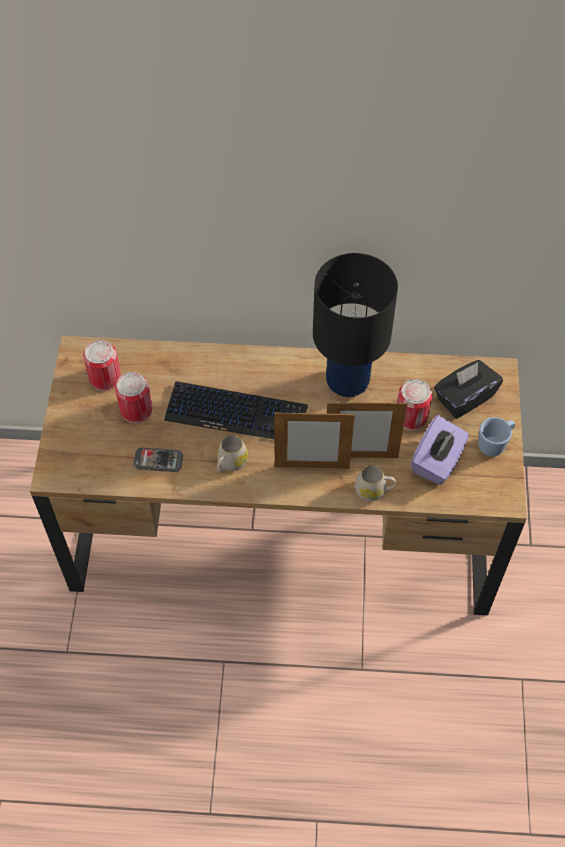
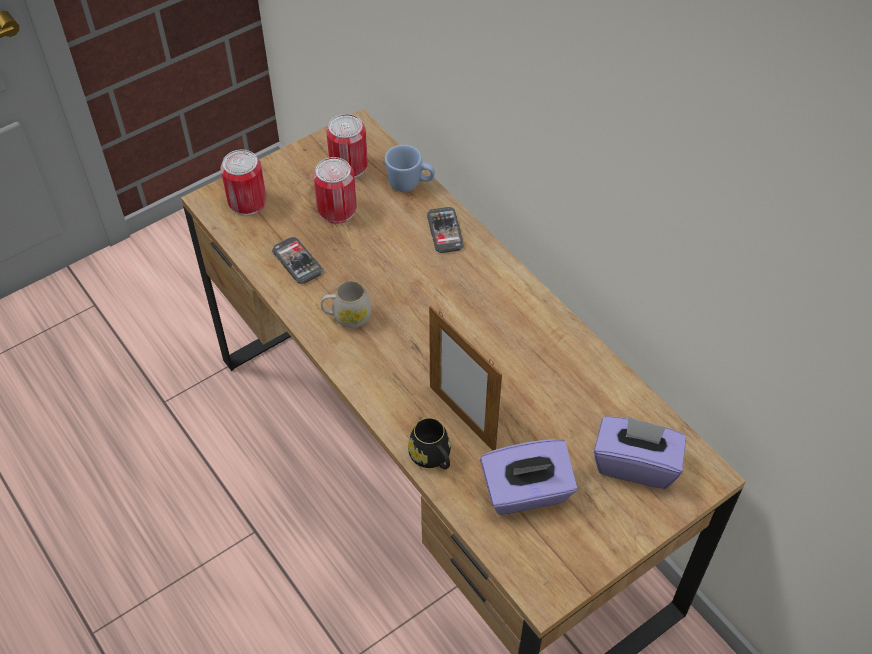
camera: 50 degrees right, 5 degrees down
(214, 366) = (445, 231): none -> phone
(236, 413) = (409, 283): keyboard -> none
(312, 467) = (408, 384): picture frame -> none
(347, 383) = (539, 347): black table lamp -> none
(374, 490) = (432, 458): white mug -> black mug
(411, 417) = (558, 430): can -> can (247, 201)
(464, 398) = (635, 464): black tissue box -> purple tissue box
(495, 444) = (607, 533): blue mug -> blue mug (410, 184)

